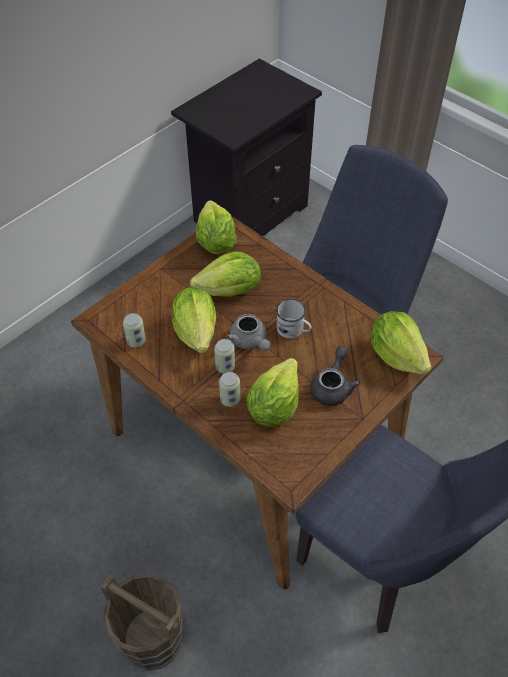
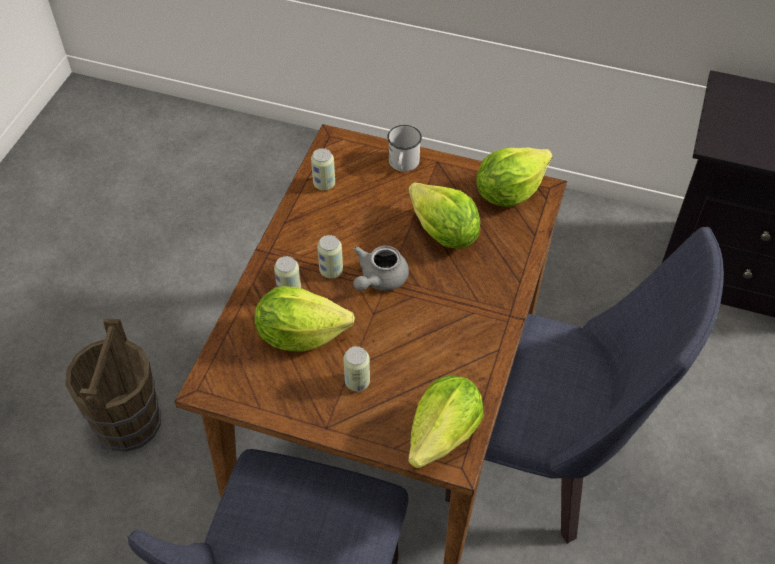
camera: 65 degrees right, 0 degrees up
(196, 332) = (365, 227): lettuce -> none
(293, 330) = (420, 314): white mug -> white mug (403, 165)
(332, 386) = (357, 382): grey teapot -> can

